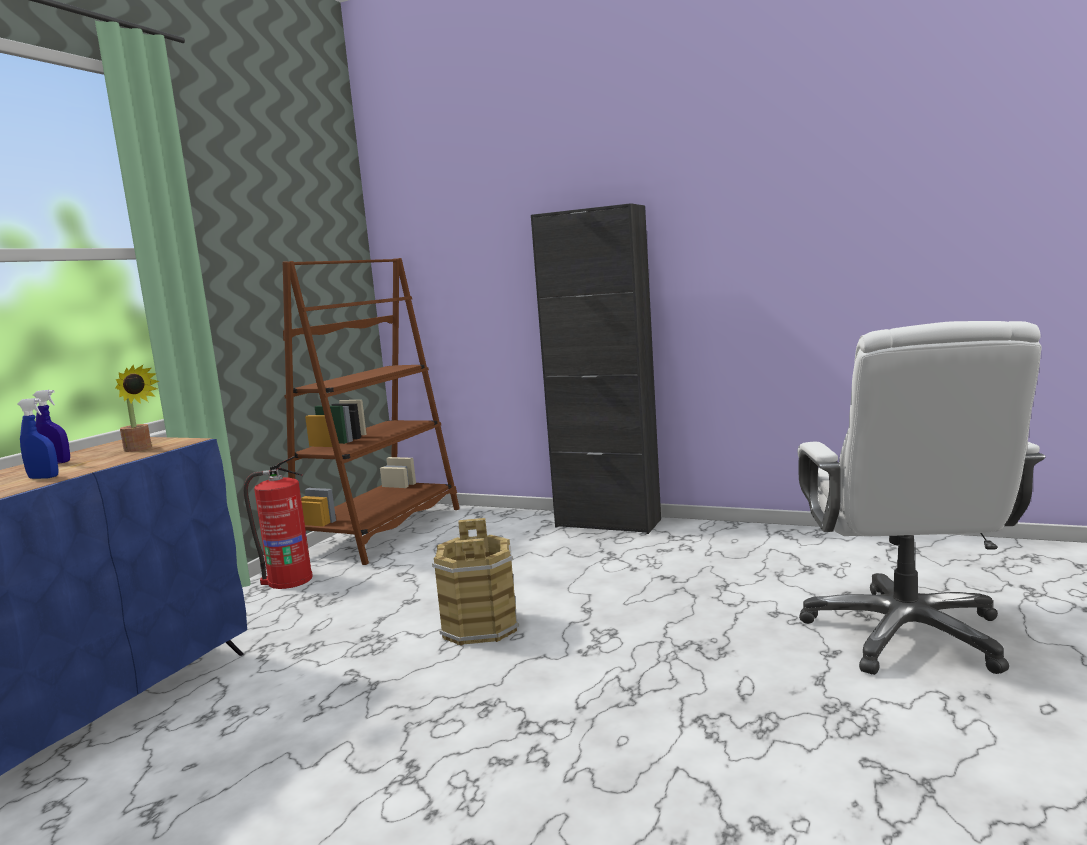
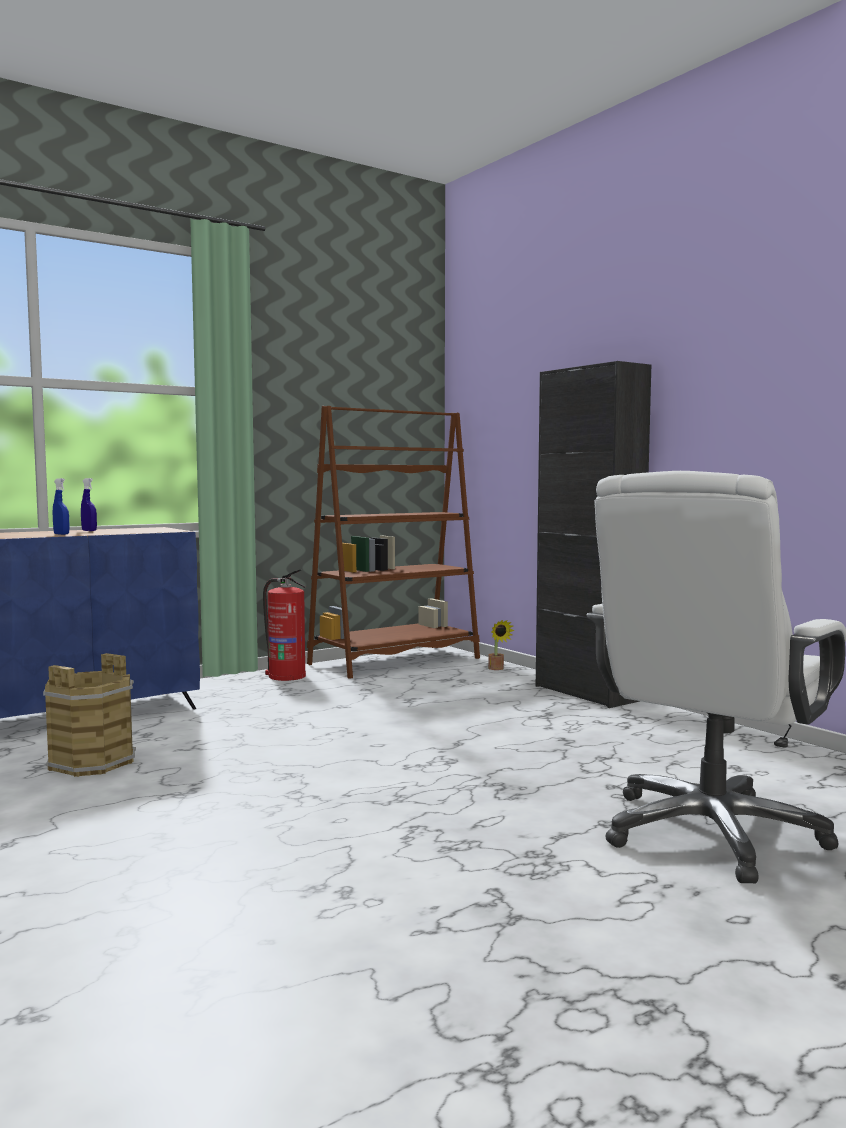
camera: 30 degrees right, 5 degrees down
(140, 449) = (143, 531): potted plant -> potted plant (497, 669)
(480, 626) = (363, 733): brown bucket -> brown bucket (92, 762)

